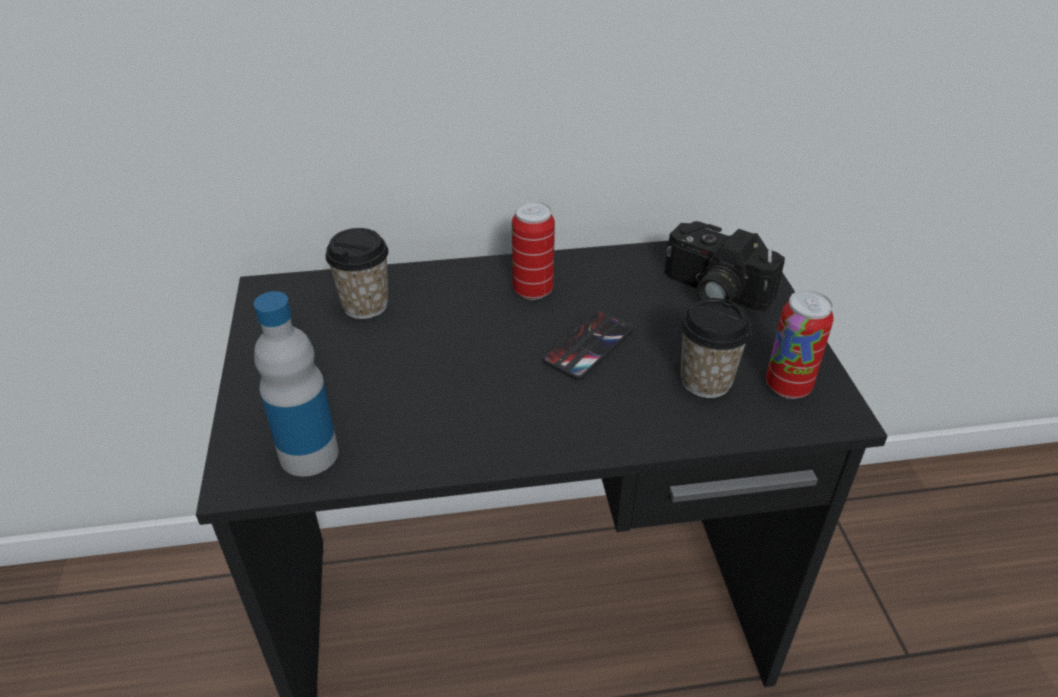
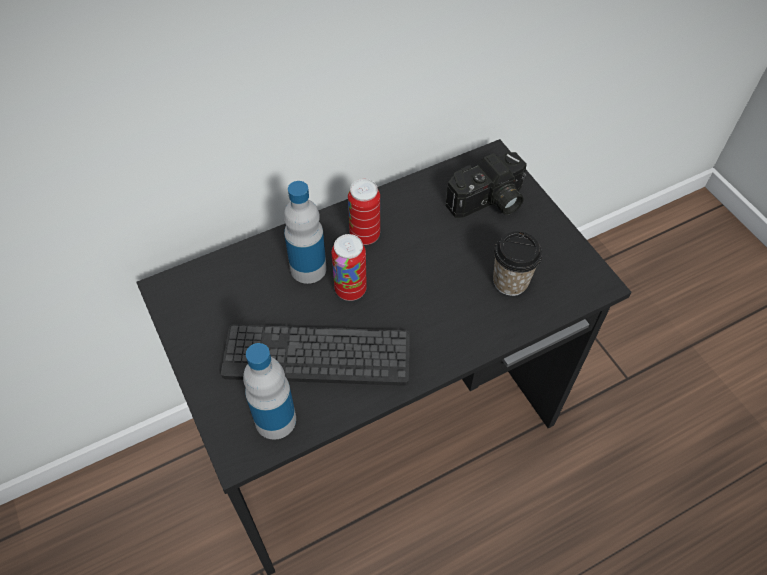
camera: 20 degrees left, 15 degrees up
(365, 305) = (249, 282): cup -> none
(403, 398) = (317, 356): none -> keyboard
(444, 307) = (308, 268): none -> bottle
(588, 345) = (423, 273): phone -> none
(712, 292) = (488, 203): camera -> camera turned 45 degrees counterclockwise
(788, 386) = (562, 271): can -> can (350, 289)

